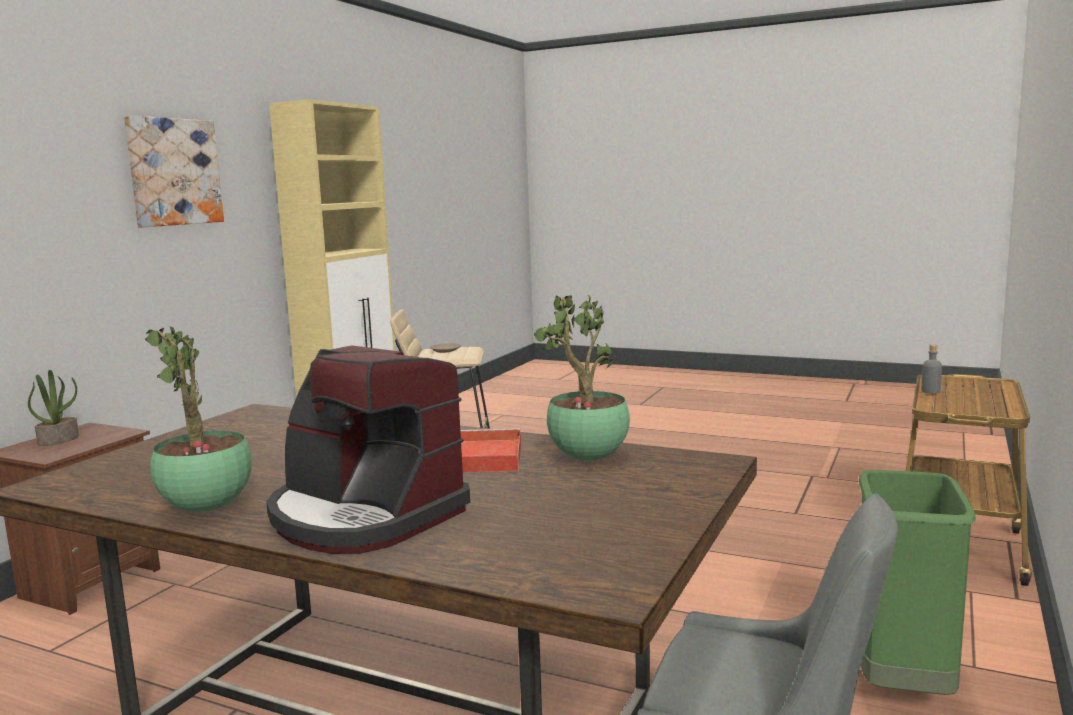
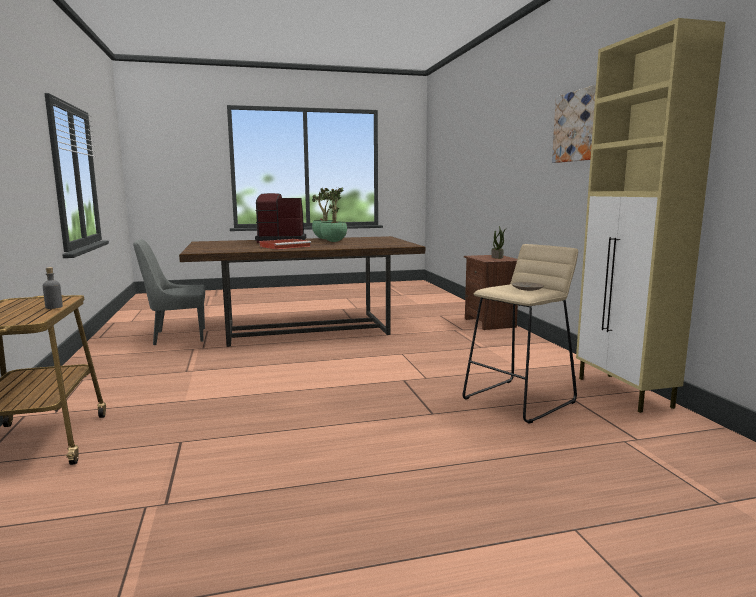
camera: 140 degrees right, 0 degrees up
(587, 458) = (242, 249): potted plant -> potted plant (334, 241)
(902, 687) = (122, 367): green trash can -> none

